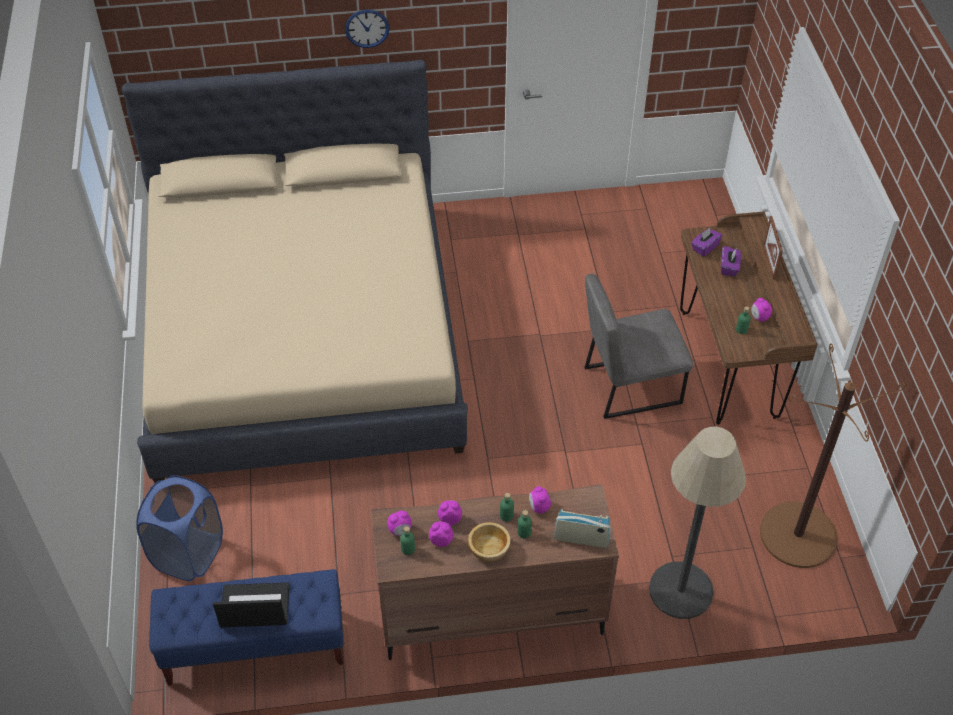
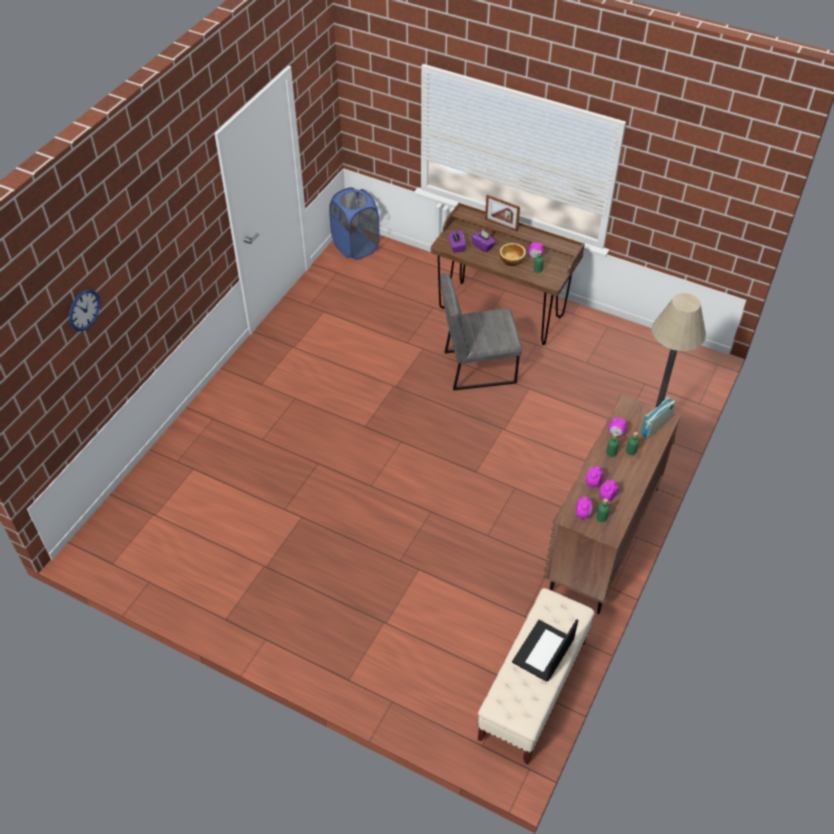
camera: 55 degrees left, 0 degrees up
(188, 554) = (418, 694): blue laundry basket -> blue laundry basket (356, 246)
(255, 646) = (532, 690): blue bench -> beige bench
(303, 334) = (268, 517): beige bed -> none
(367, 28) = (151, 258): wall clock -> wall clock (84, 310)
(490, 549) = (631, 475): bowl -> bowl (512, 260)
(629, 385) = (477, 367): grey chair -> grey chair turned 60 degrees clockwise
(798, 535) = (651, 359): brown clothes rack -> none

